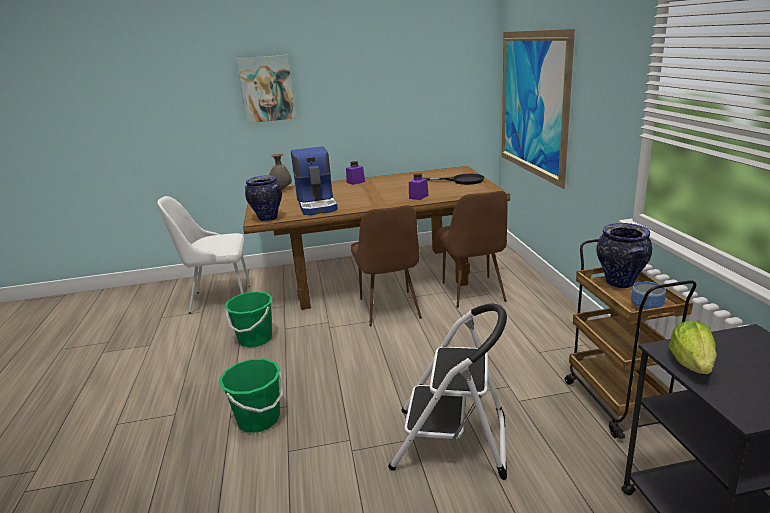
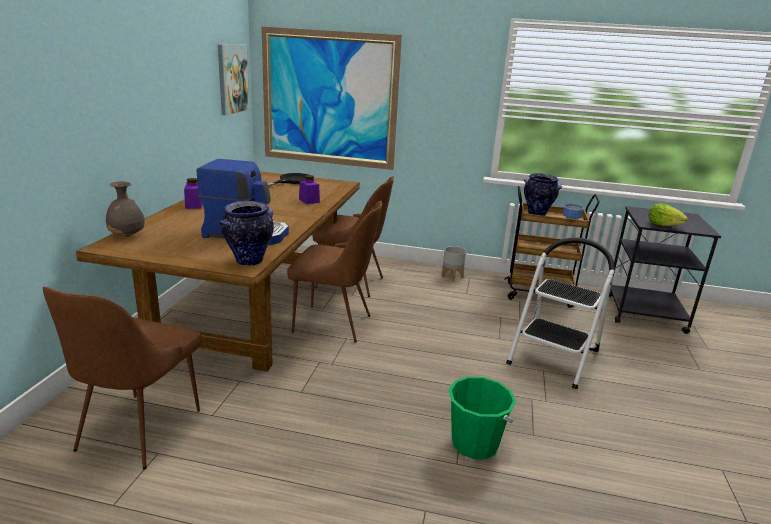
camera: 70 degrees left, 0 degrees up
(220, 299) = (140, 430): white chair -> brown chair
(255, 339) = (303, 418): green bucket -> none
(267, 89) = (77, 80): picture -> picture (232, 78)
(569, 334) = (452, 277): none -> grey planter

